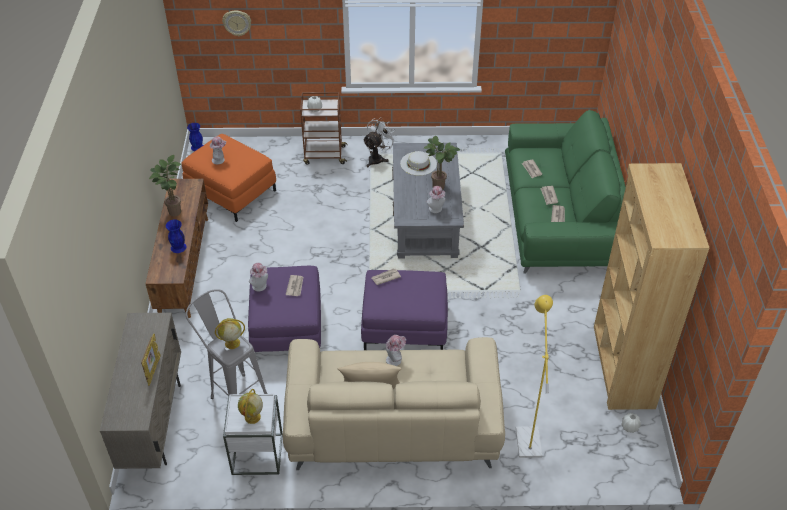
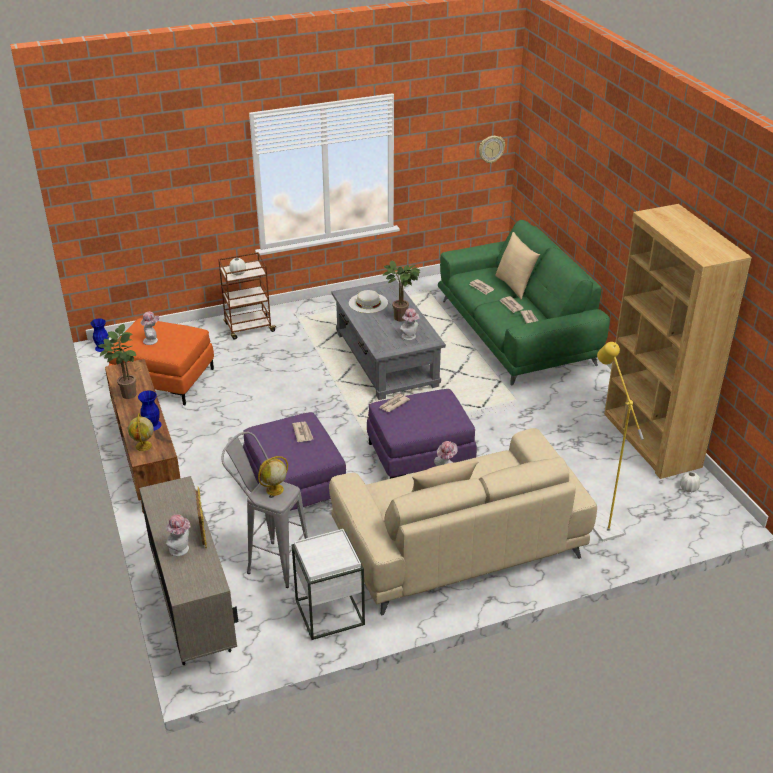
camera: 20 degrees left, 10 degrees down
(237, 22) = (139, 190): wall clock -> wall clock (491, 149)
(252, 417) = (332, 556): globe -> globe (143, 446)
(260, 287) = (265, 442): hat -> hat (181, 550)
(378, 158) = (307, 319): white fan -> none
(565, 174) = (515, 286): none -> beige pillow

